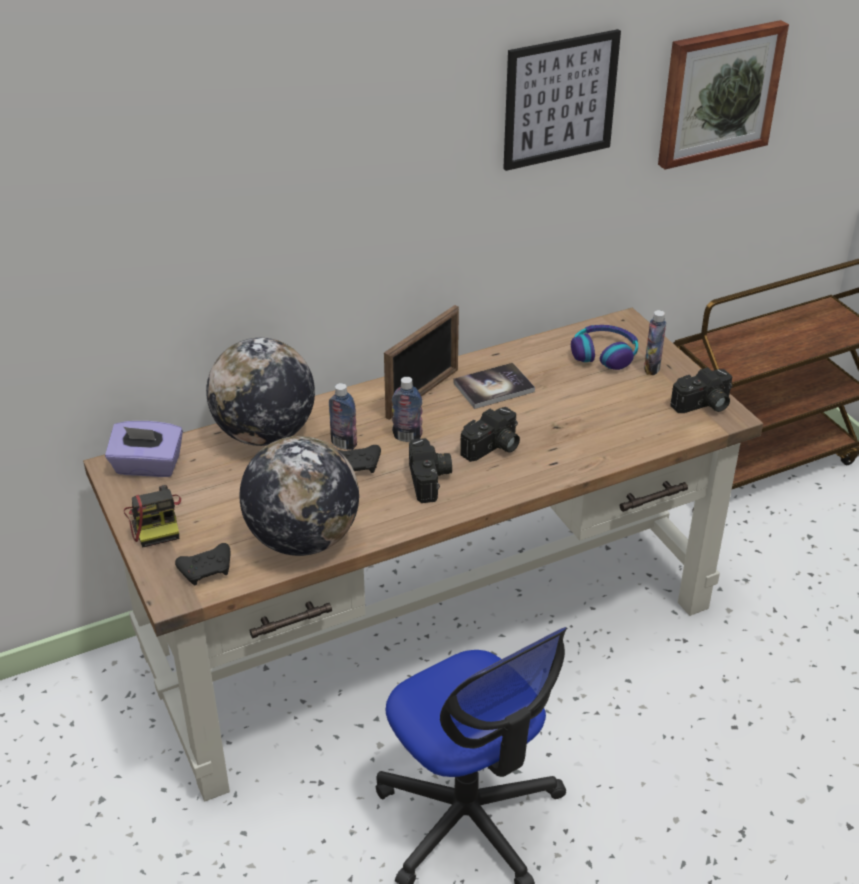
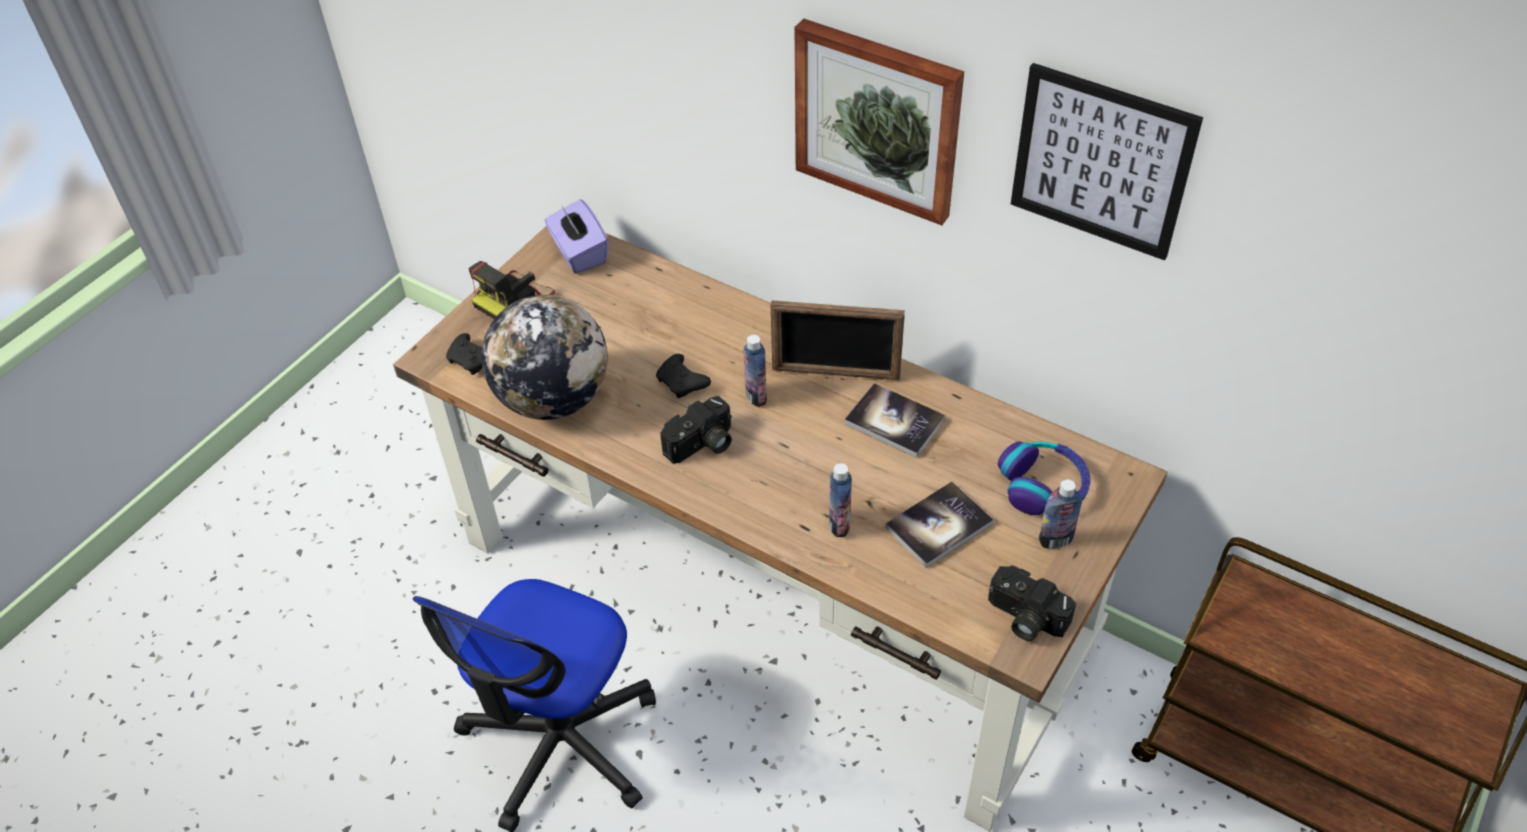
camera: 60 degrees right, 10 degrees up
(265, 434) = (680, 299): globe -> none
(344, 444) = (709, 357): bottle -> bottle (839, 524)
(493, 448) = (790, 468): camera -> none
(601, 407) = (939, 526): none -> book
(718, 93) = (1366, 290): picture -> picture (878, 119)

